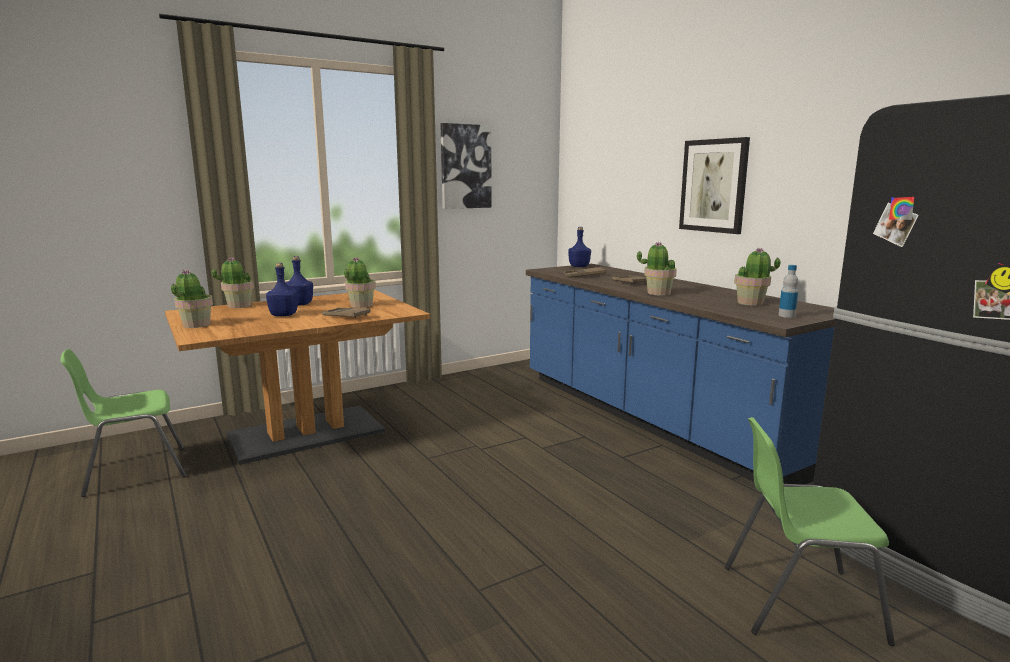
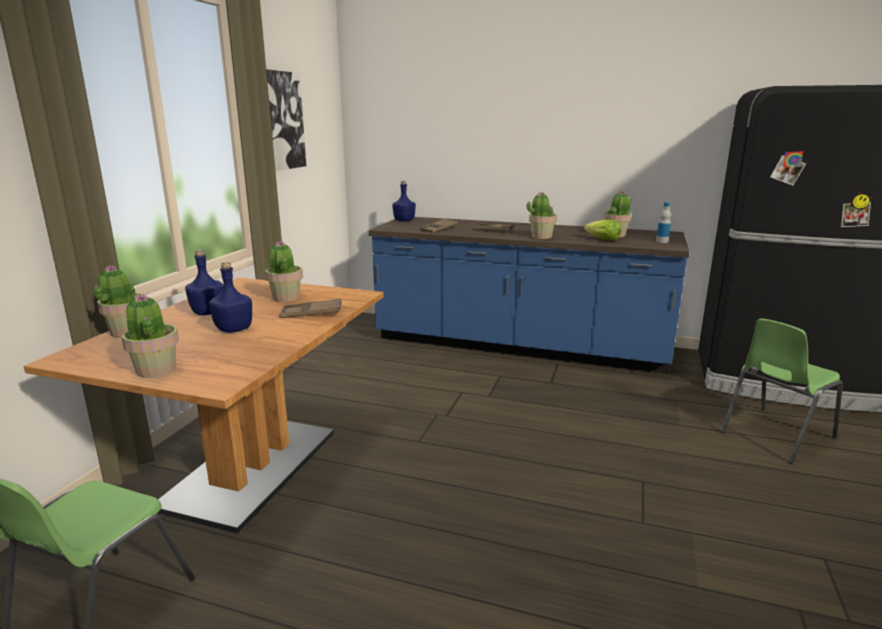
camera: 40 degrees left, 5 degrees up
(714, 186) = (544, 139): picture -> none
(716, 304) = (602, 240): none -> lettuce

